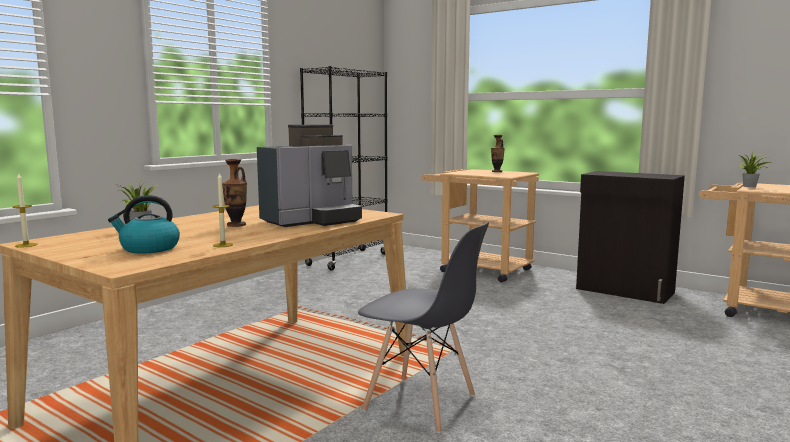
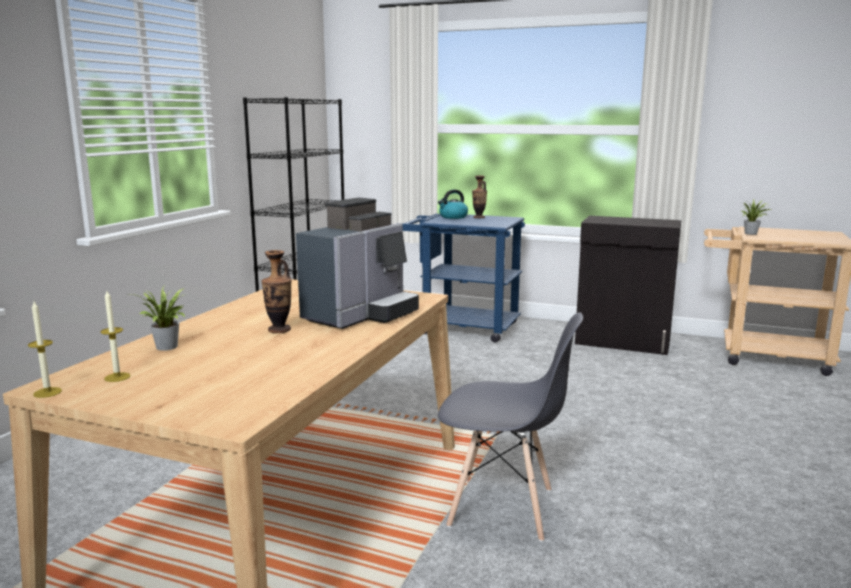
camera: 15 degrees left, 5 degrees up
(149, 248) = (223, 383): kettle -> kettle (453, 217)
(223, 245) = (307, 368): candle -> candle (117, 377)
(478, 269) = (461, 327): beige cart -> blue cart

